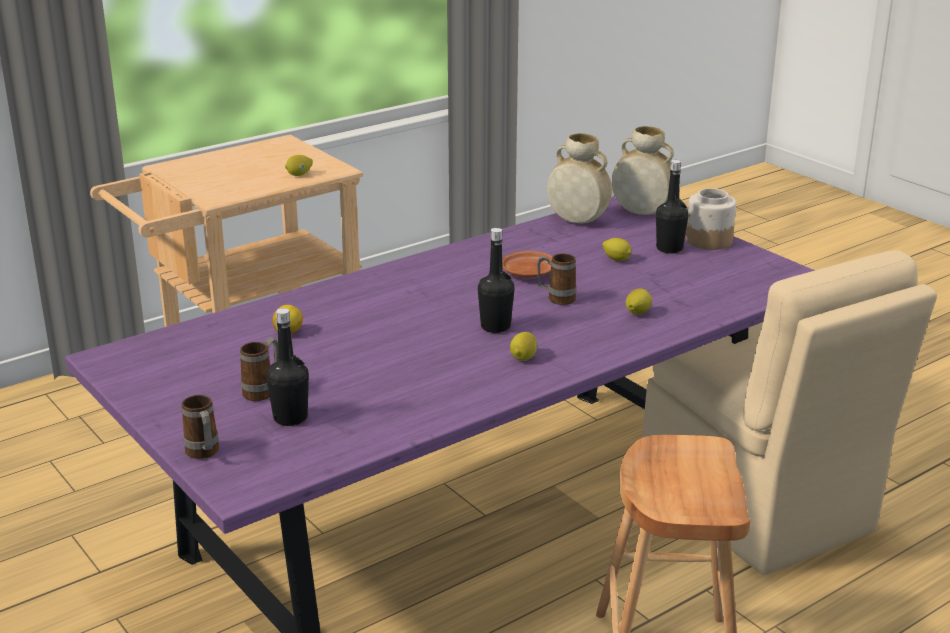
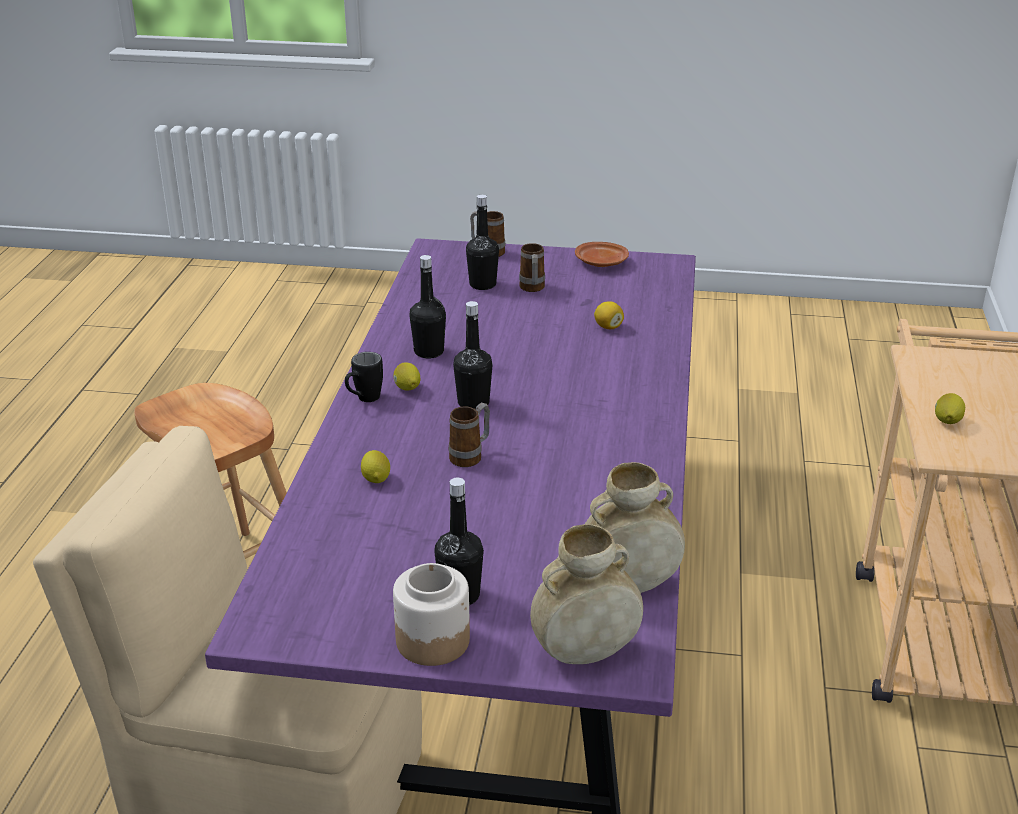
camera: 135 degrees right, 5 degrees up
(457, 377) = (429, 352): none -> black bottle
(528, 273) = (544, 474): brown plate -> brown plate (602, 263)
(570, 364) = (363, 400): none -> black mug
(616, 259) = (491, 542): lemon -> none

